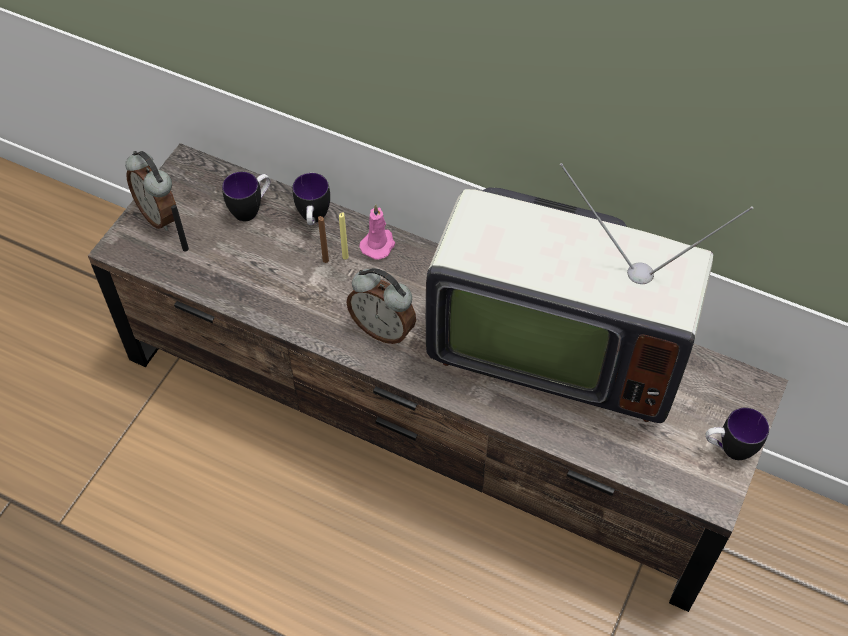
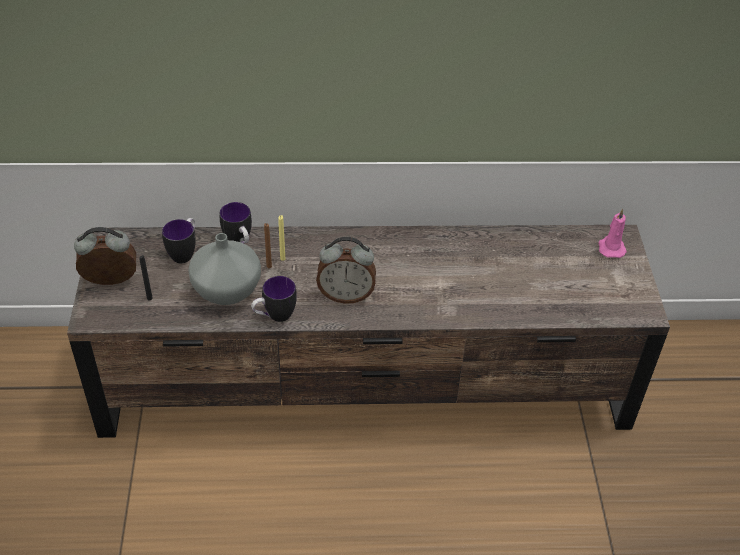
camera: 30 degrees left, 10 degrees down
(160, 215) = (111, 282): alarm clock -> alarm clock turned 150 degrees clockwise
(265, 269) = (226, 289): none -> grey vase
(378, 244) = (302, 241): pink candle -> pink candle (611, 247)
(554, 344) = (474, 259): television -> none
(728, 449) = (631, 279): mug -> mug (274, 316)

